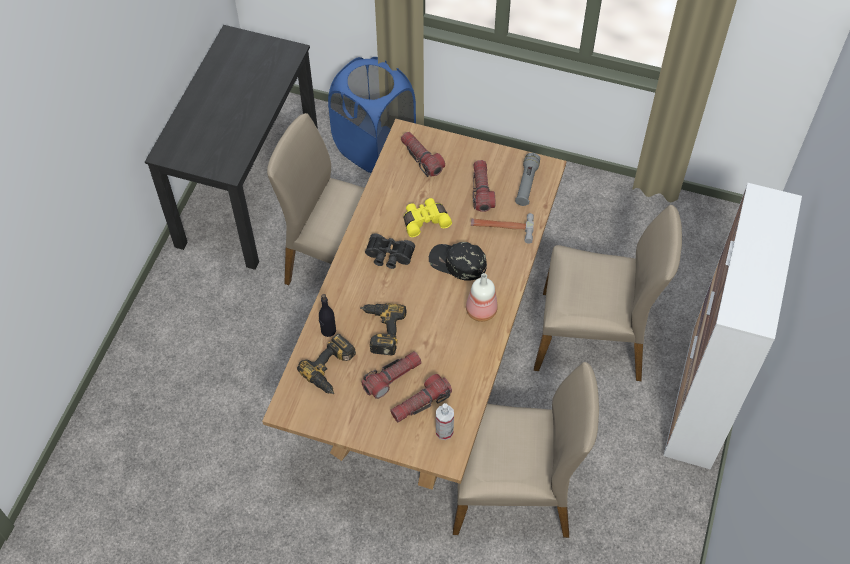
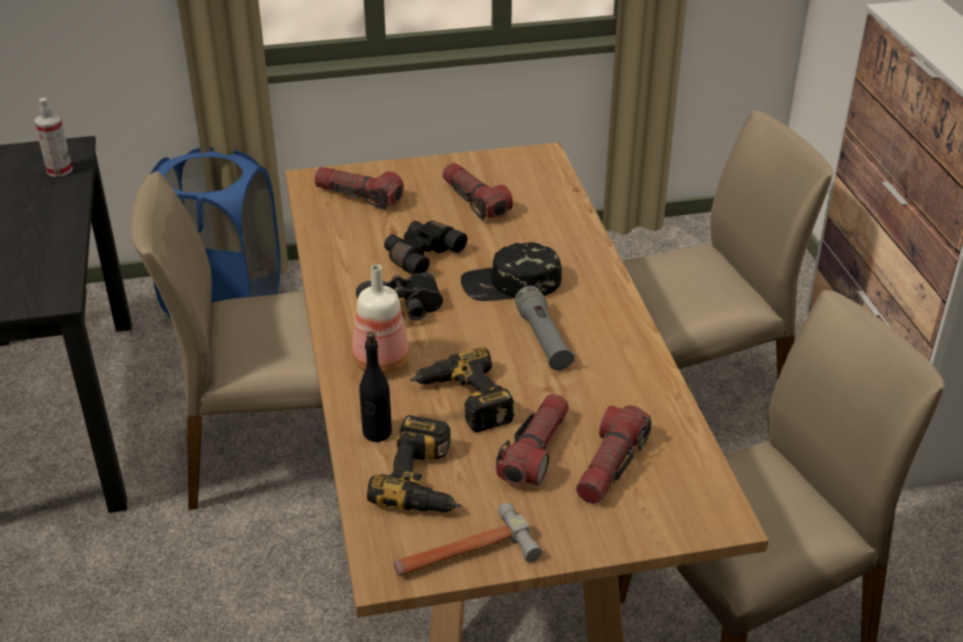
camera: 30 degrees left, 20 degrees down
(425, 220) = (421, 255): yellow binoculars -> black binoculars
(444, 431) = (681, 486): spray bottle -> spray bottle (59, 170)
(480, 310) = (593, 322): bottle -> bottle (379, 363)
(502, 228) = (538, 228): hammer -> hammer (462, 555)
(526, 184) = (530, 177): grey flashlight -> grey flashlight (543, 339)

